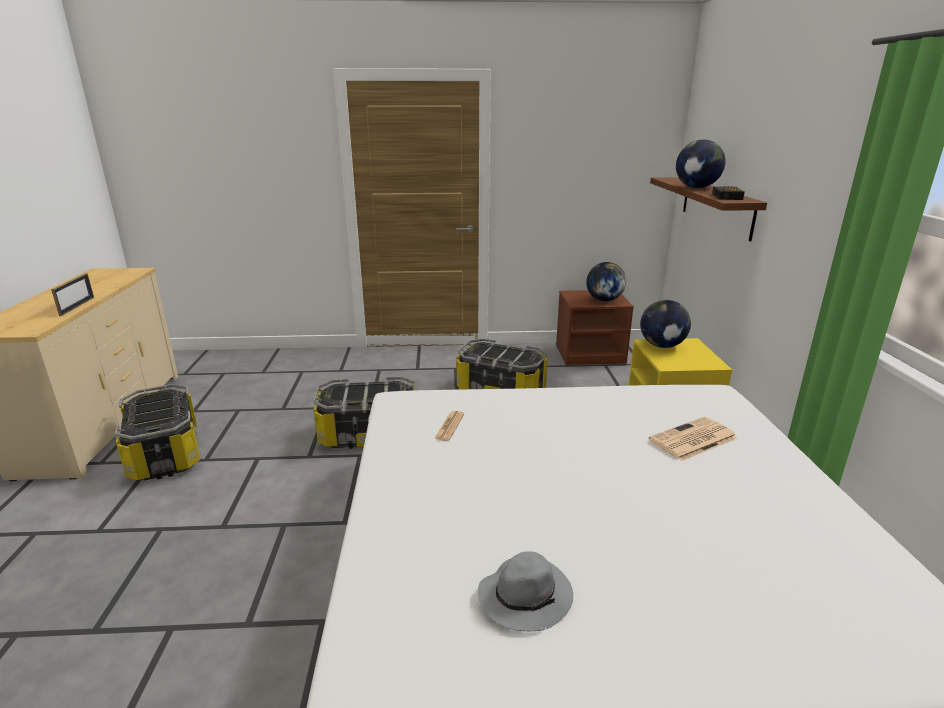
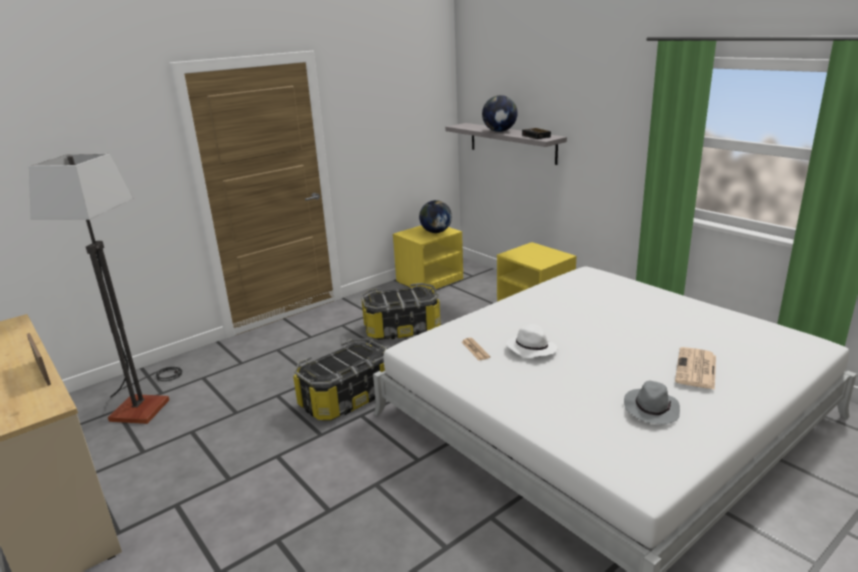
camera: 35 degrees left, 0 degrees up
(166, 454) = (179, 494): storage box -> none
(245, 374) = (144, 401): none -> floor lamp
(502, 450) = (530, 349): none -> white hat
(590, 354) = (429, 280): brown nightstand -> yellow nightstand
(662, 346) = (519, 253): globe -> none
(692, 440) = (613, 302): newspaper -> newspaper (696, 369)
(716, 206) = (512, 143): brown shelf -> grey shelf

